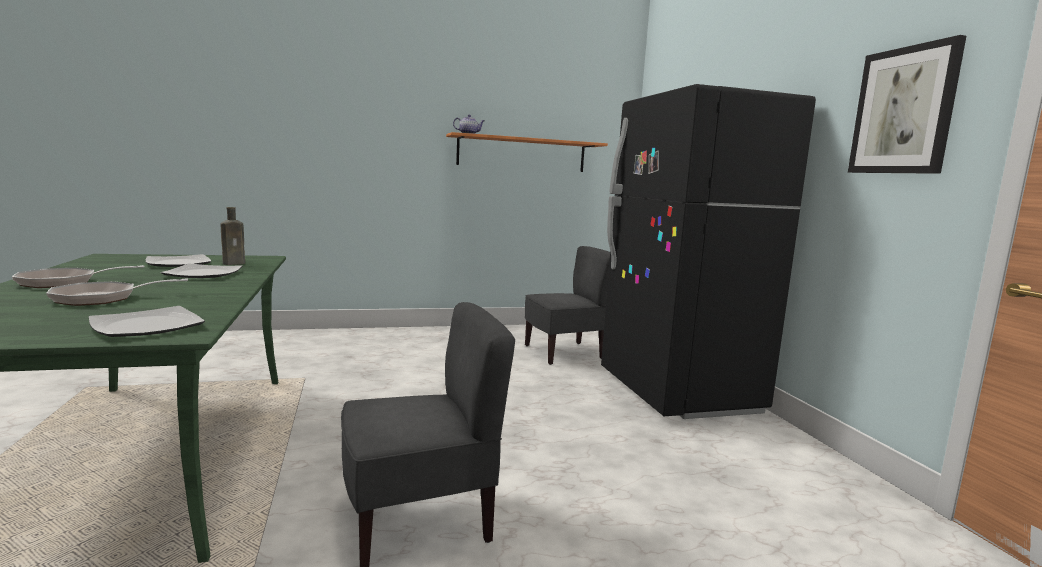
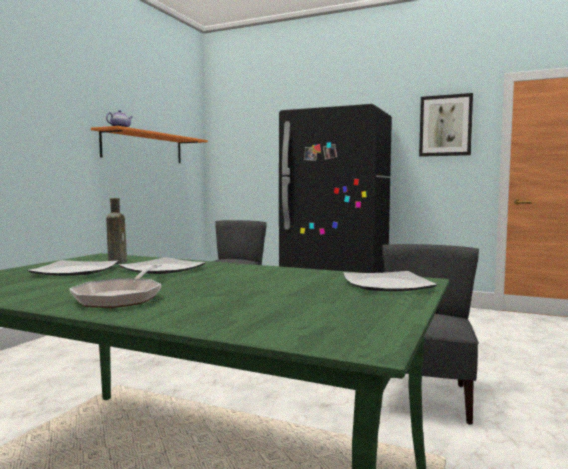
camera: 50 degrees left, 5 degrees down
(102, 298) = (246, 290): frying pan -> none

